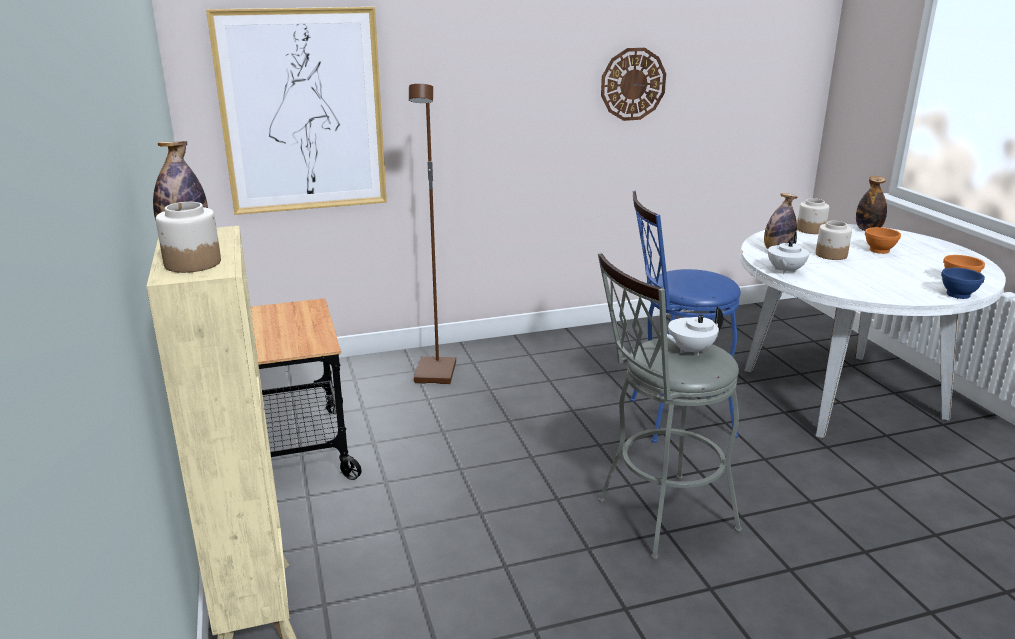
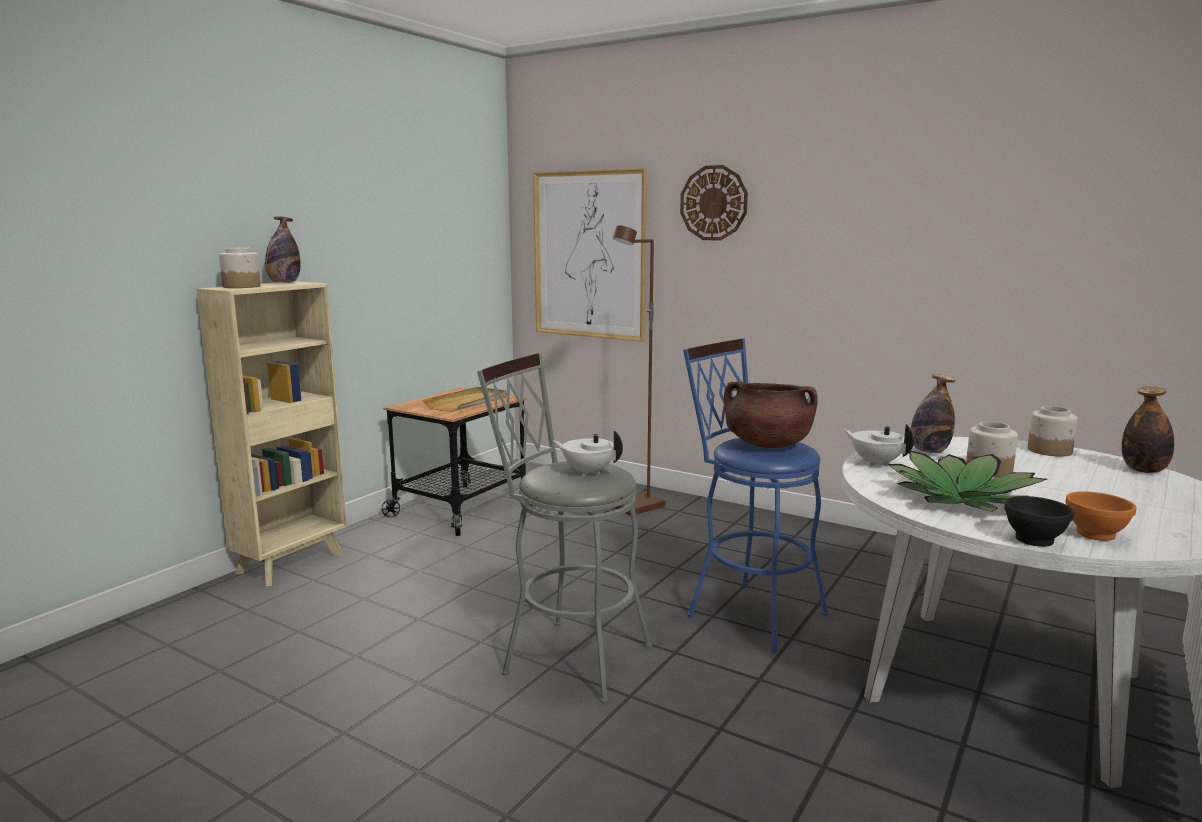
camera: 50 degrees right, 10 degrees down
(288, 325) = (467, 402): none -> beige tray
(633, 84) = (904, 251): wall clock -> wall clock (713, 203)
(696, 279) = (767, 444): none -> brown cooking pot
(785, 271) = (876, 463): white teapot -> white teapot turned 60 degrees clockwise
(875, 280) = (963, 498): none -> potted plant
(879, 250) = (1081, 485): orange bowl -> none
(958, 295) = (1034, 540): blue bowl -> black bowl

